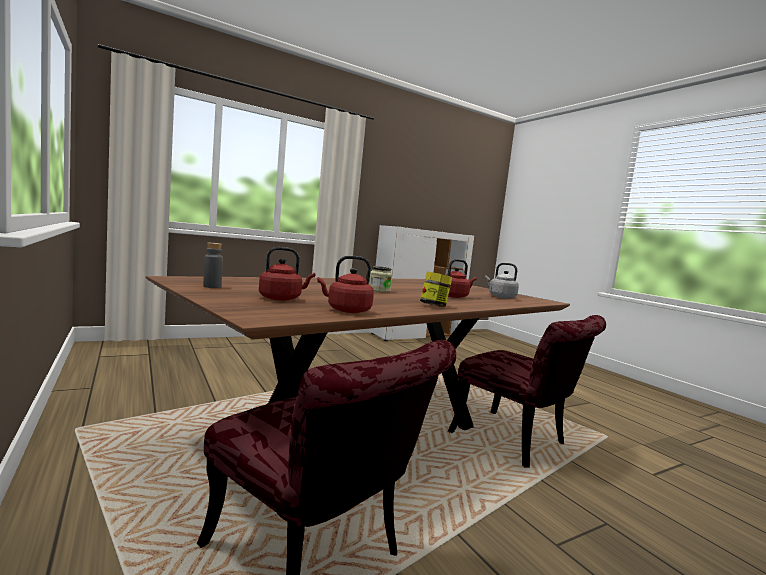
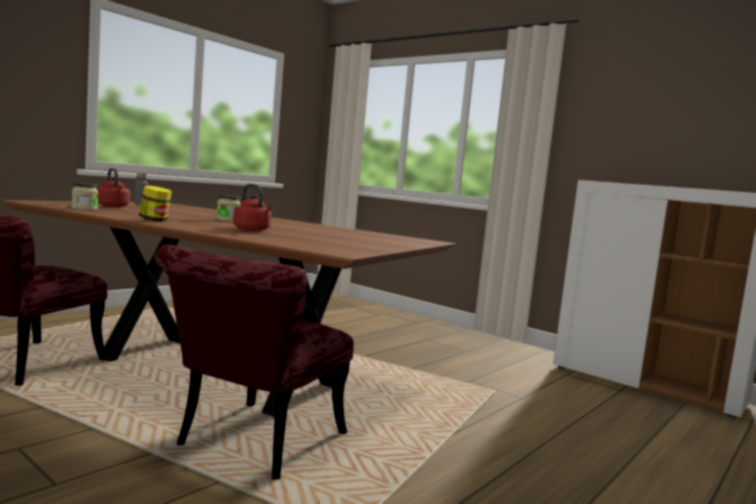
camera: 70 degrees right, 0 degrees up
(346, 310) = (84, 209): red kettle -> jar
(500, 297) = (314, 241): grey kettle -> none

